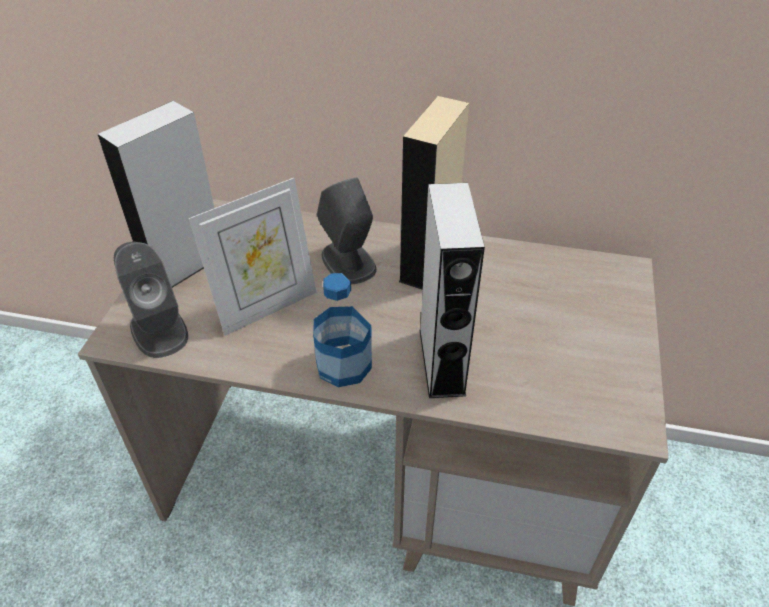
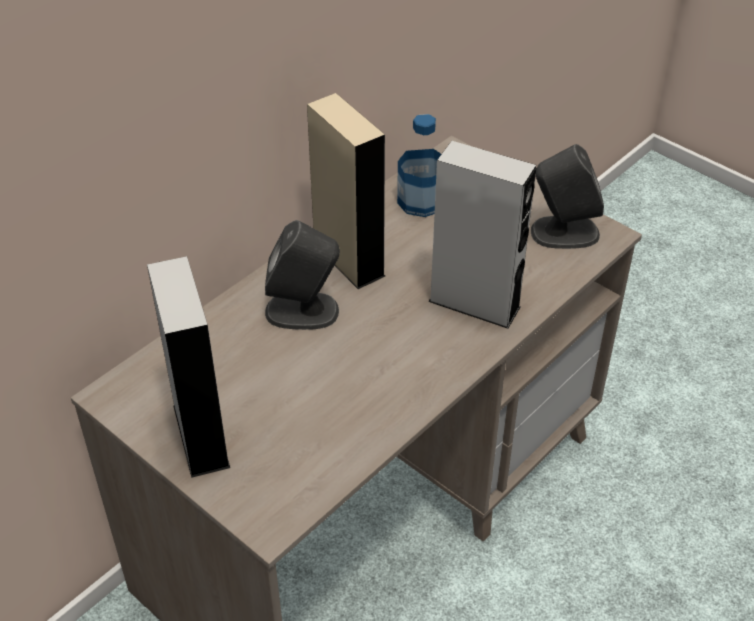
camera: 60 degrees left, 0 degrees up
(158, 330) = (285, 485): grey speaker -> grey speaker (563, 232)
(266, 307) = (318, 391): picture frame -> none
(343, 365) = (434, 365): bottle -> bottle (421, 201)

